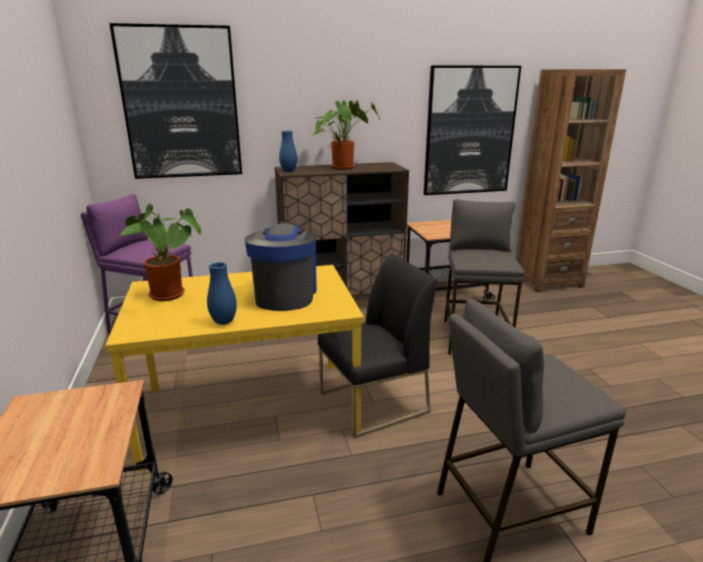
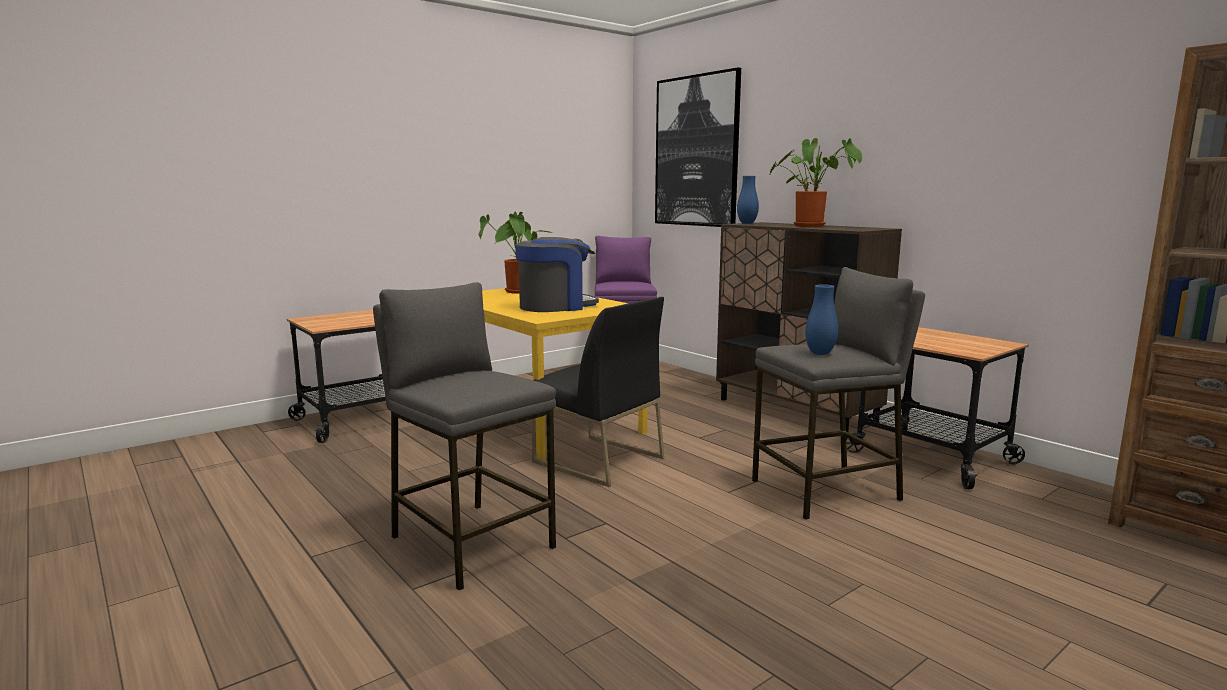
camera: 65 degrees right, 10 degrees down
(224, 322) = (486, 304): blue vase -> blue vase (820, 353)
(470, 131) = (1046, 187): picture -> none

